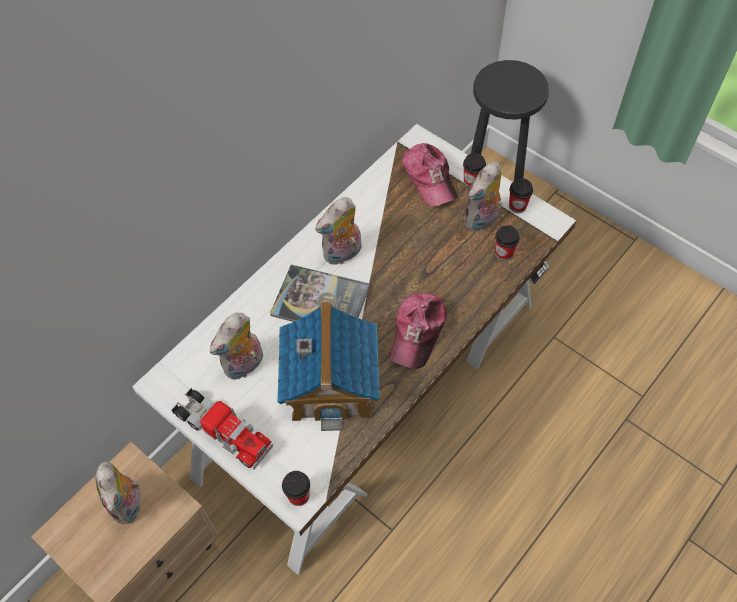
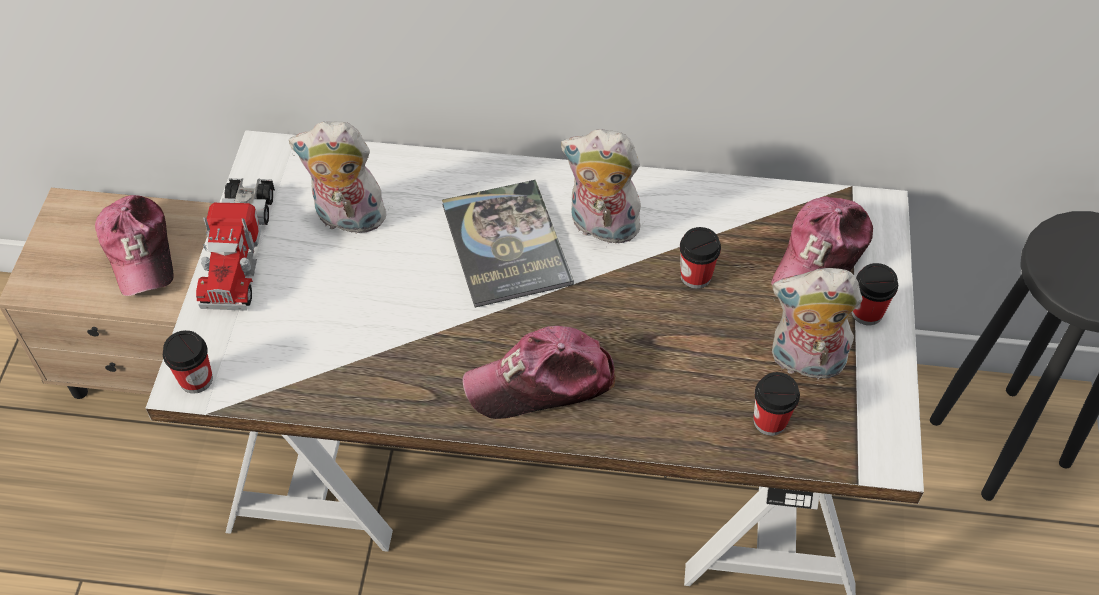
camera: 55 degrees right, 5 degrees down
(129, 505) = (139, 251): plush toy -> cap
(331, 384) = (385, 326): toy house -> none
(517, 206) = (875, 395): cup -> cup (695, 276)

